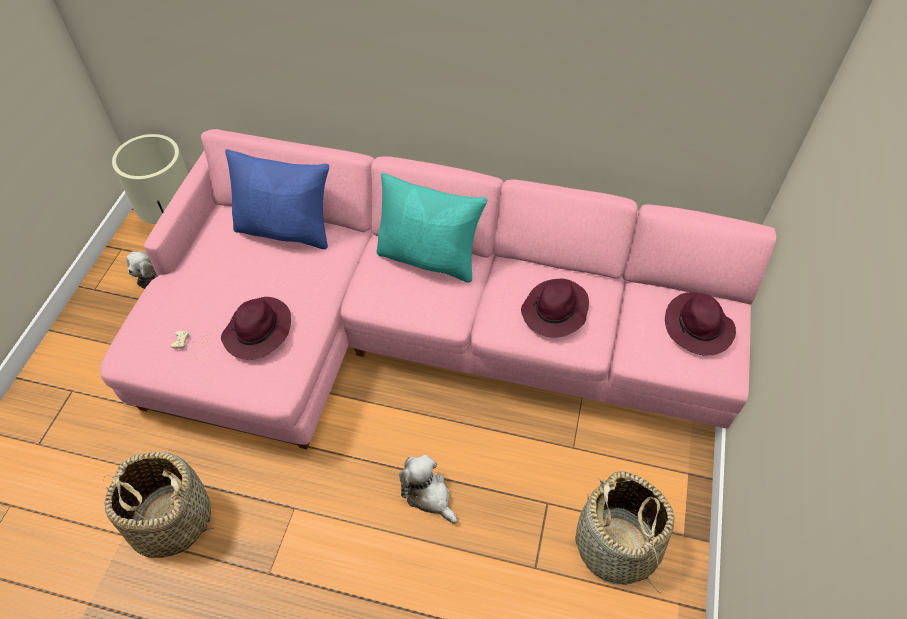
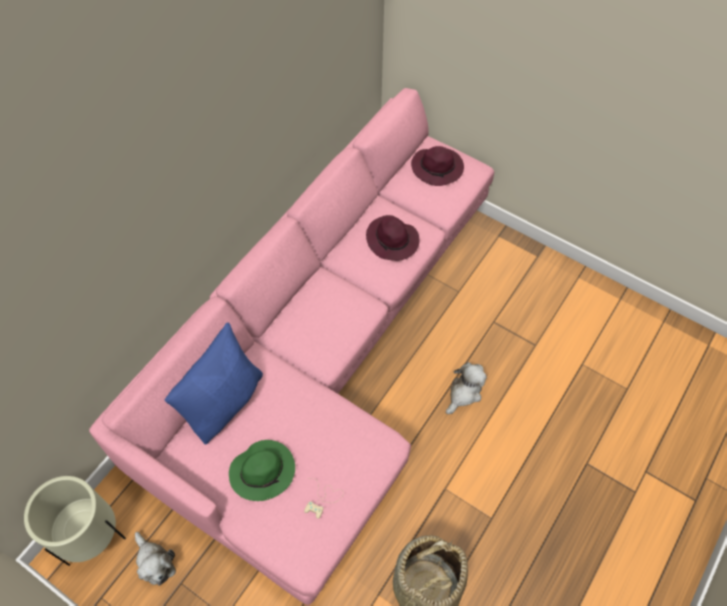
camera: 70 degrees left, 5 degrees up
(215, 285) = (263, 471): none -> green hat
(258, 332) = (329, 446): purple hat -> none
(428, 494) = (464, 392): plush toy -> plush toy turned 150 degrees clockwise
(429, 258) = (306, 303): turquoise pillow -> none
(616, 547) = (534, 295): basket -> none

